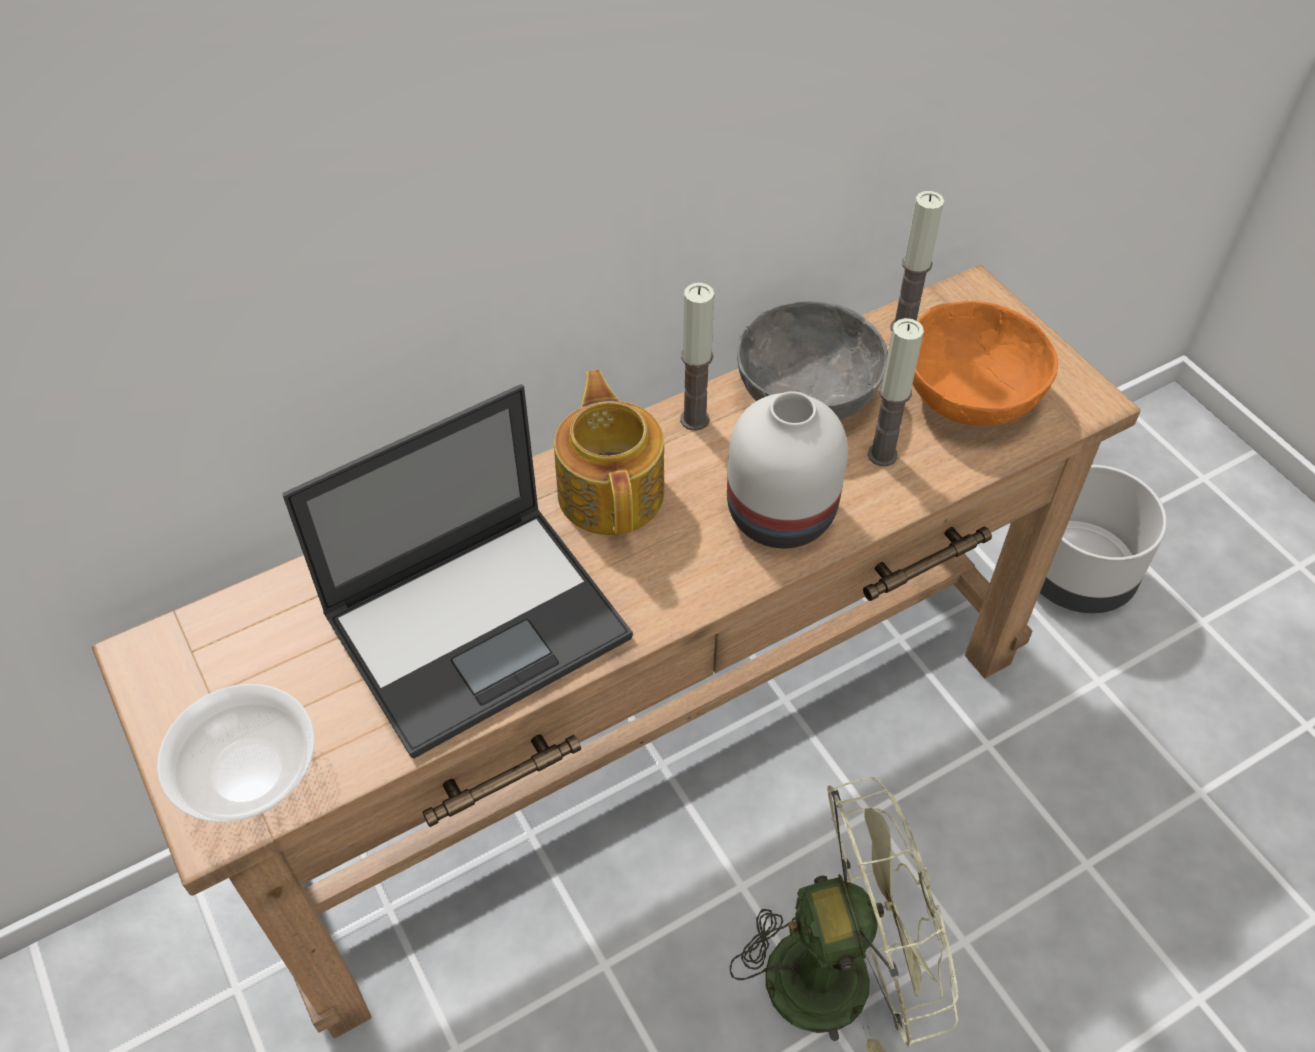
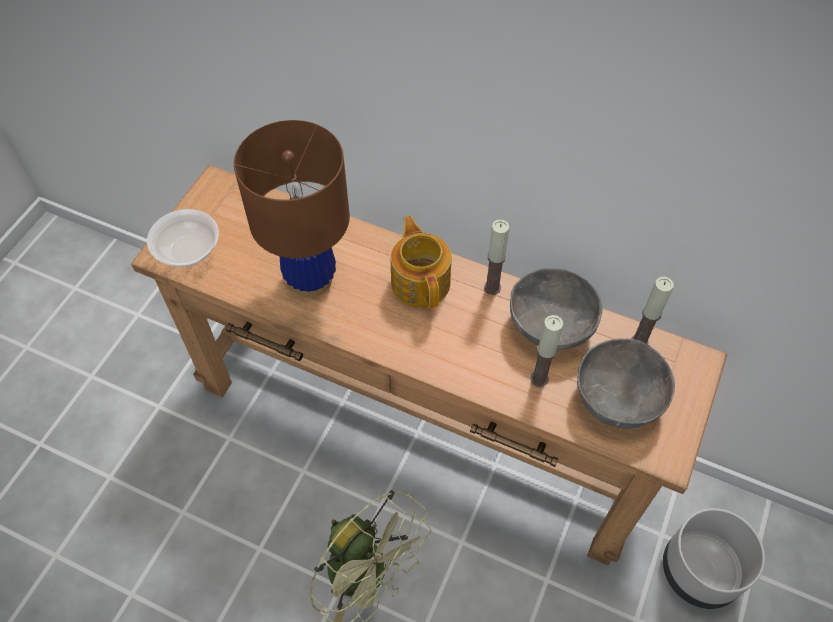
camera: 55 degrees right, 5 degrees up
(480, 624) = (311, 278): laptop -> brown table lamp
(612, 491) = (421, 281): teapot -> teapot turned 60 degrees counterclockwise
(779, 511) = (464, 354): white vase -> none
(969, 394) = (618, 397): orange bowl -> grey bowl

